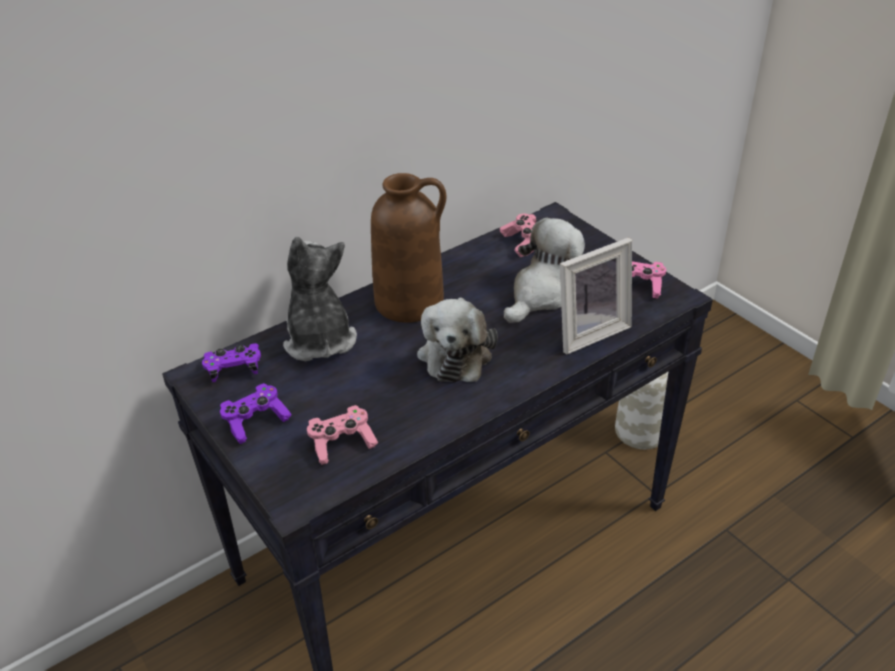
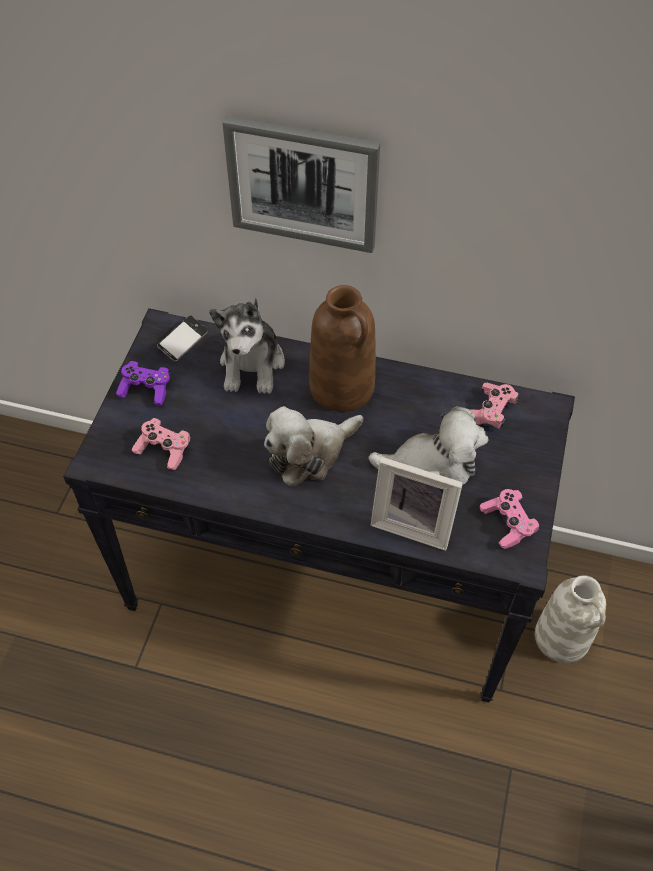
camera: 50 degrees right, 15 degrees up
(234, 369) = (183, 341): purple game controller -> phone
(300, 102) = (303, 183): none -> picture
(319, 339) = (252, 364): plush toy -> plush toy turned 150 degrees clockwise

